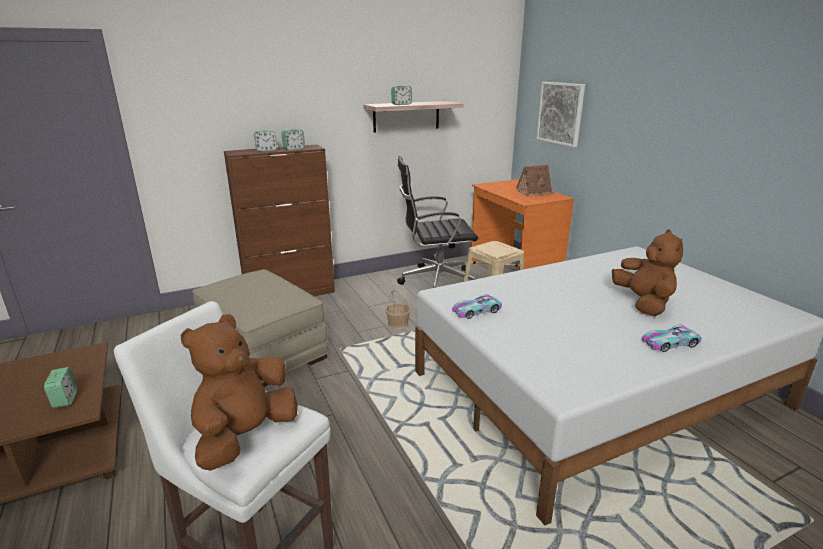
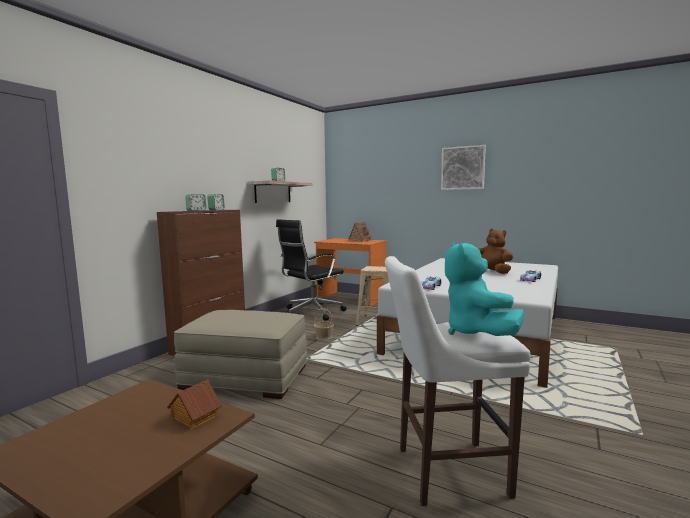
camera: 35 degrees left, 15 degrees down
(65, 399) = (194, 417): alarm clock -> toy house
(245, 436) = (475, 333): brown plush toy -> turquoise plush toy
(560, 113) = (366, 190): picture -> picture (463, 168)

